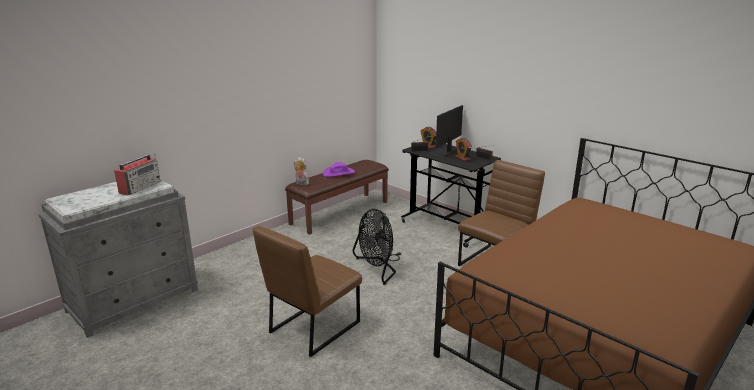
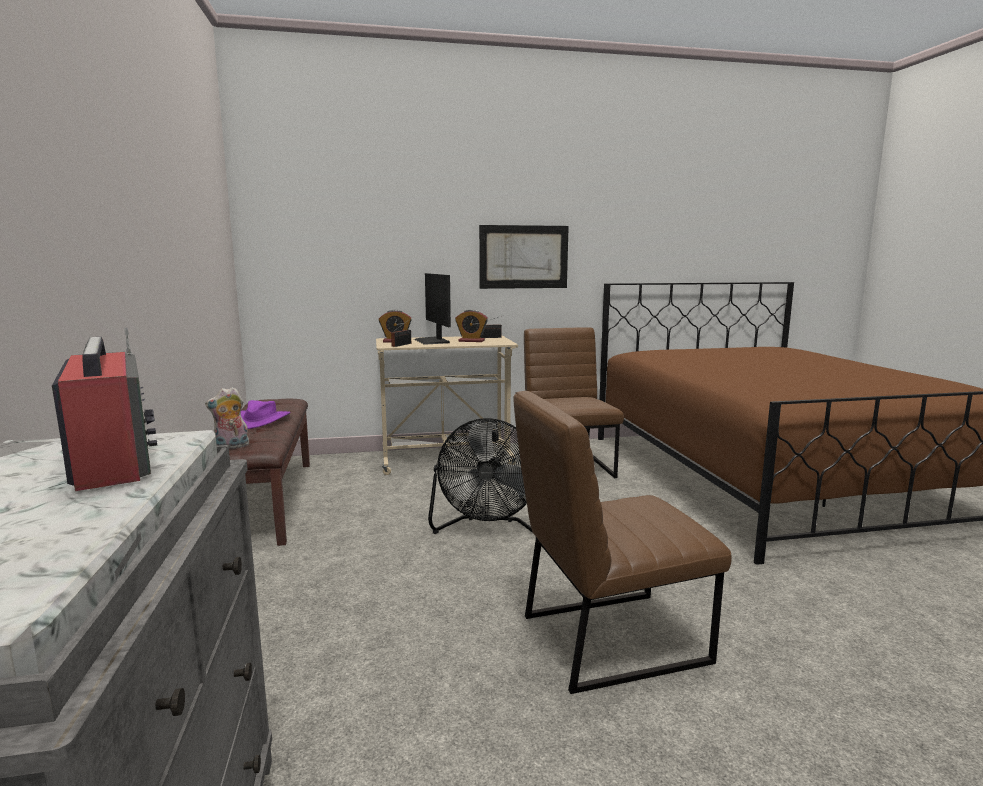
camera: 55 degrees left, 10 degrees down
(312, 328) = (608, 638): brown chair -> brown chair turned 90 degrees clockwise
(446, 227) = (446, 459): black desk -> beige desk
(524, 105) = (523, 257): none -> picture

